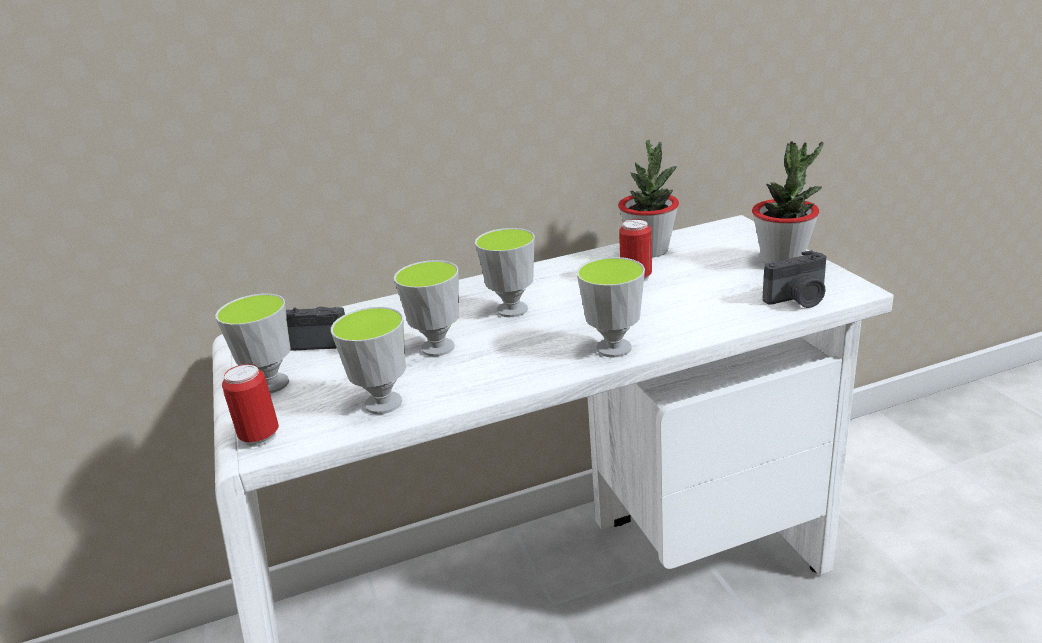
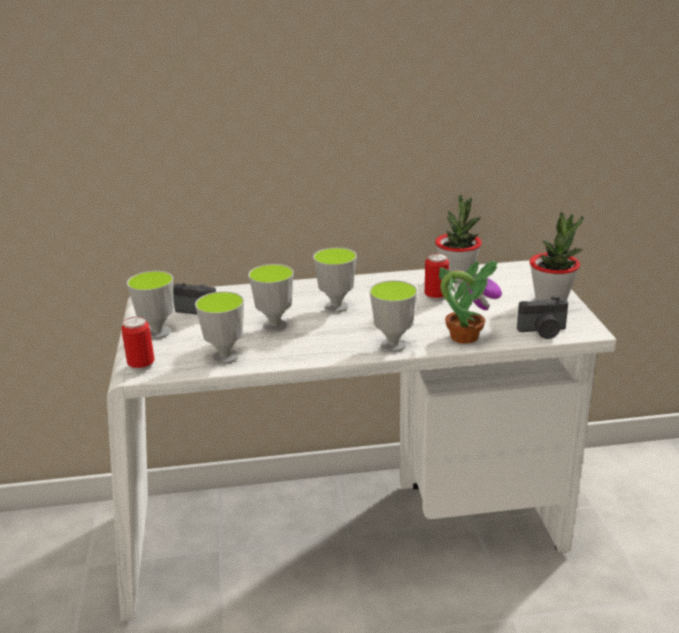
camera: 10 degrees right, 0 degrees up
(700, 321) = (463, 336): none -> potted plant

